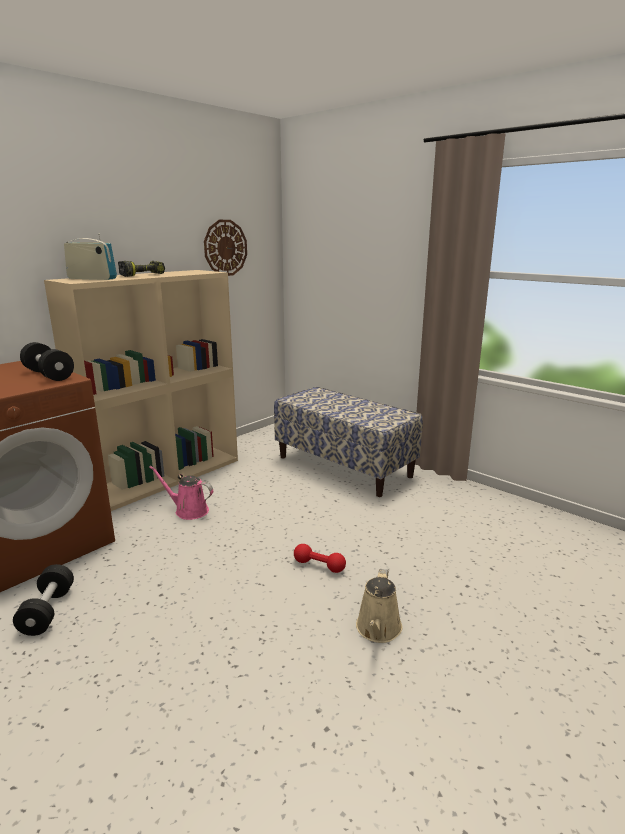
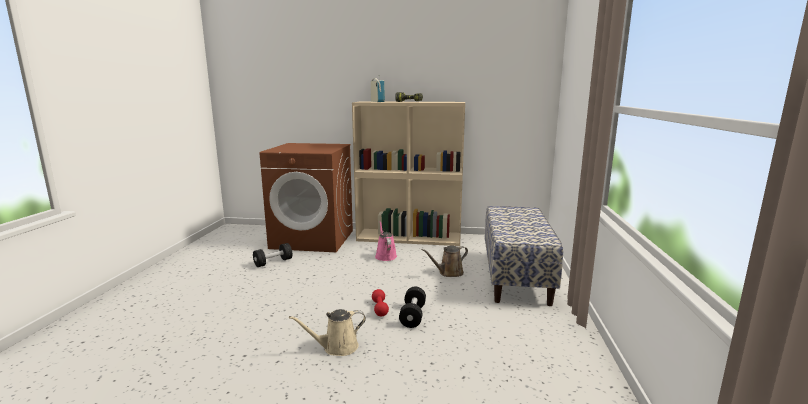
camera: 55 degrees right, 5 degrees down
(49, 375) = (327, 149): black dumbbell -> black dumbbell (413, 316)
(225, 248) = (495, 87): wall clock -> none
(291, 493) = (449, 273): none -> brown watering can

